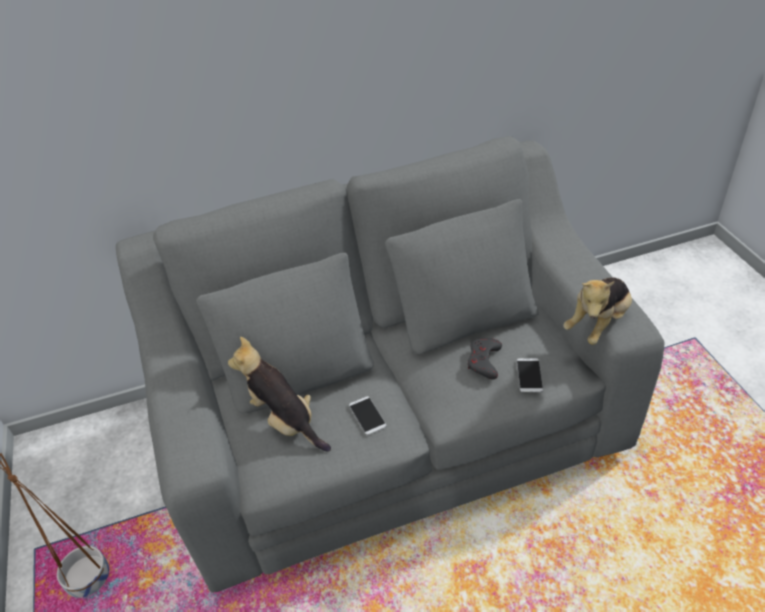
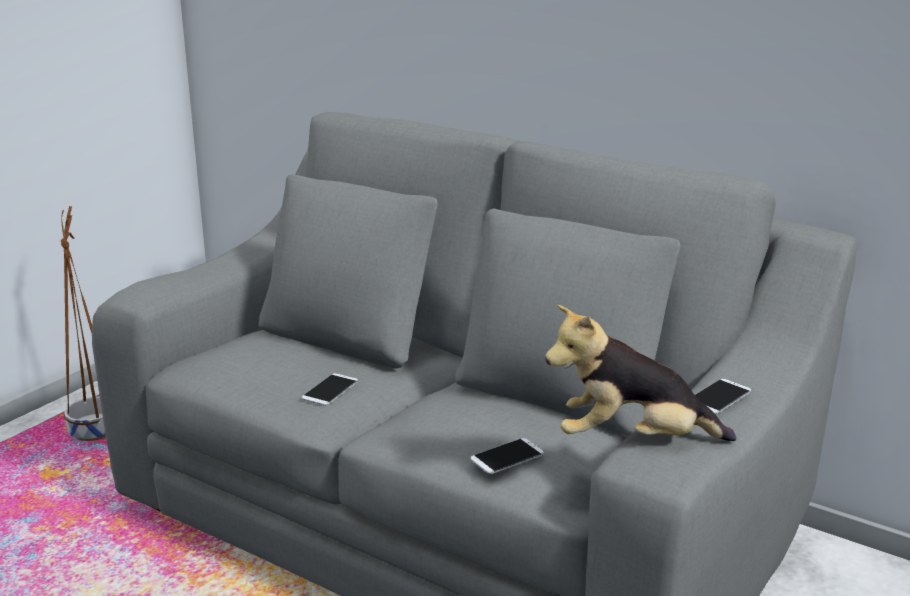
camera: 50 degrees right, 20 degrees down
(284, 420) = (274, 350): plush toy -> none
(484, 361) = (490, 418): grey game controller -> none
(576, 270) = (718, 397): none -> phone

